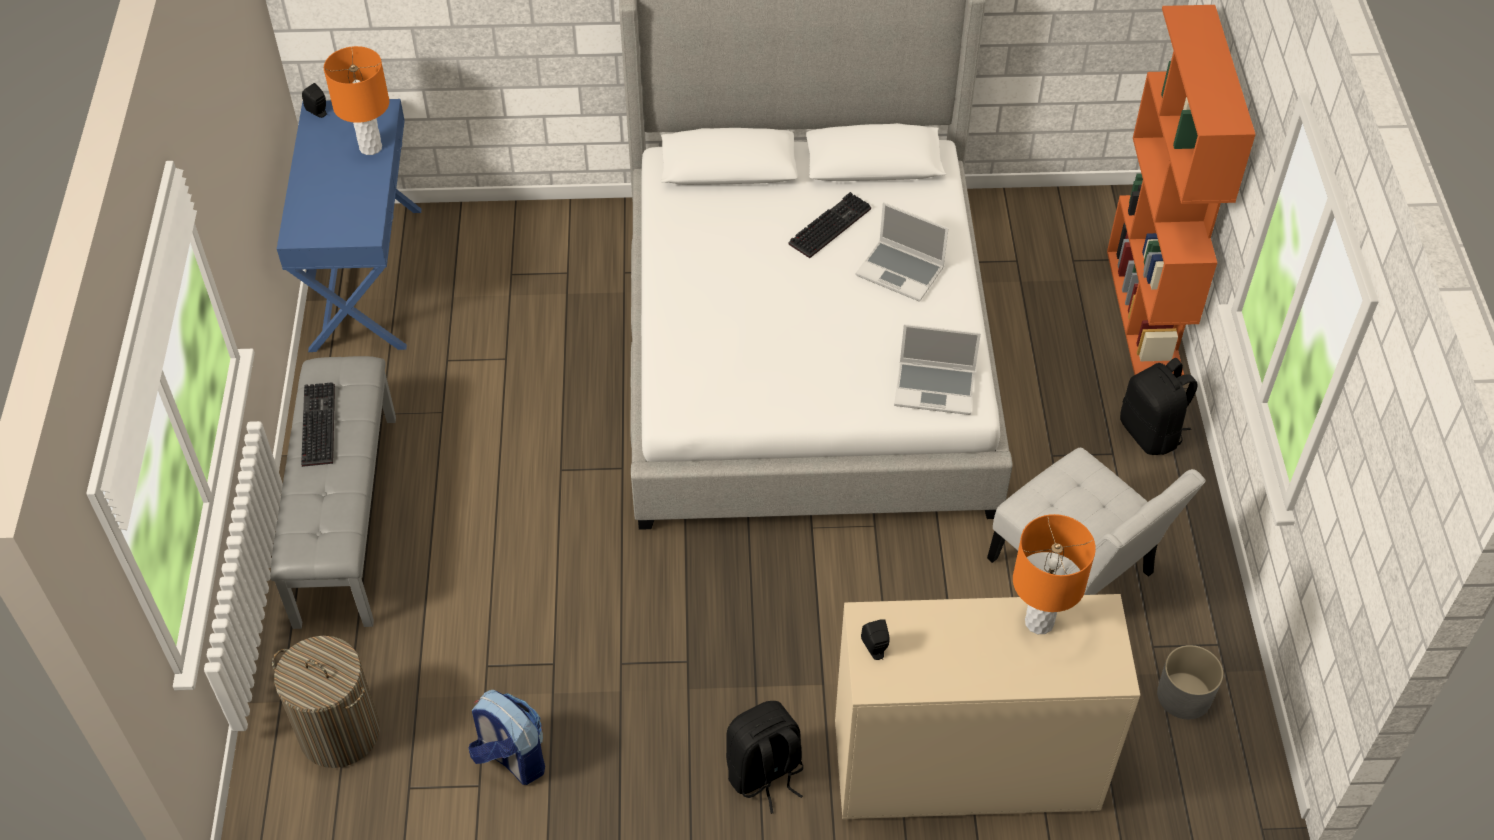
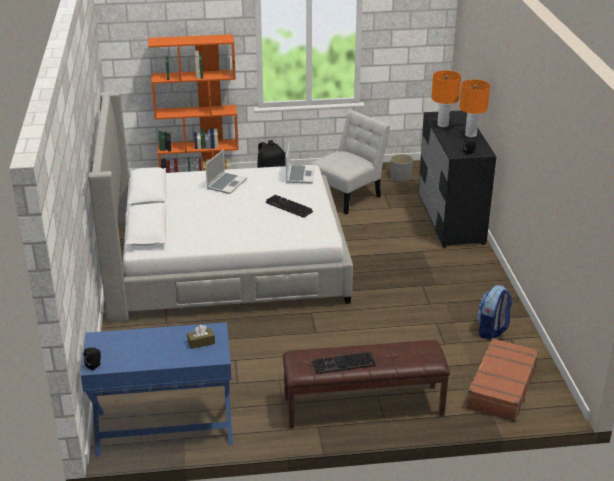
camera: 95 degrees left, 20 degrees down
(337, 217) = (201, 342): none -> brown tissue box
(339, 732) = (501, 387): laundry basket -> brown suitcase
(345, 518) = (363, 407): grey bench -> brown bench
(370, 147) = (134, 338): orange table lamp -> orange table lamp (471, 135)
(765, 774) = (472, 263): black backpack -> none
(829, 225) = (193, 202): keyboard -> keyboard (287, 207)
(965, 768) = (450, 219): beige dresser -> black dresser

